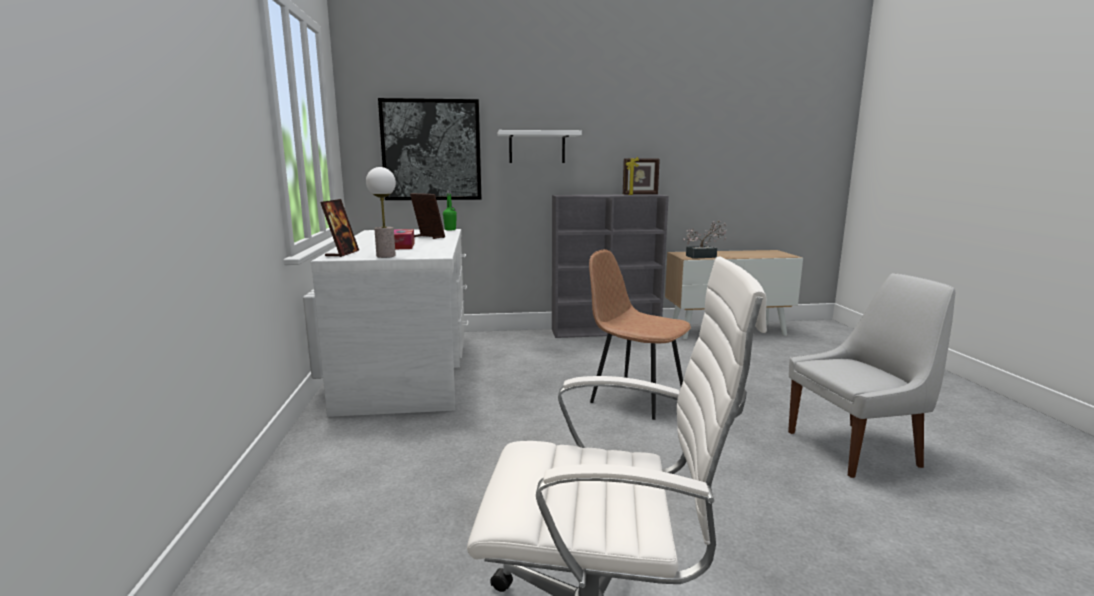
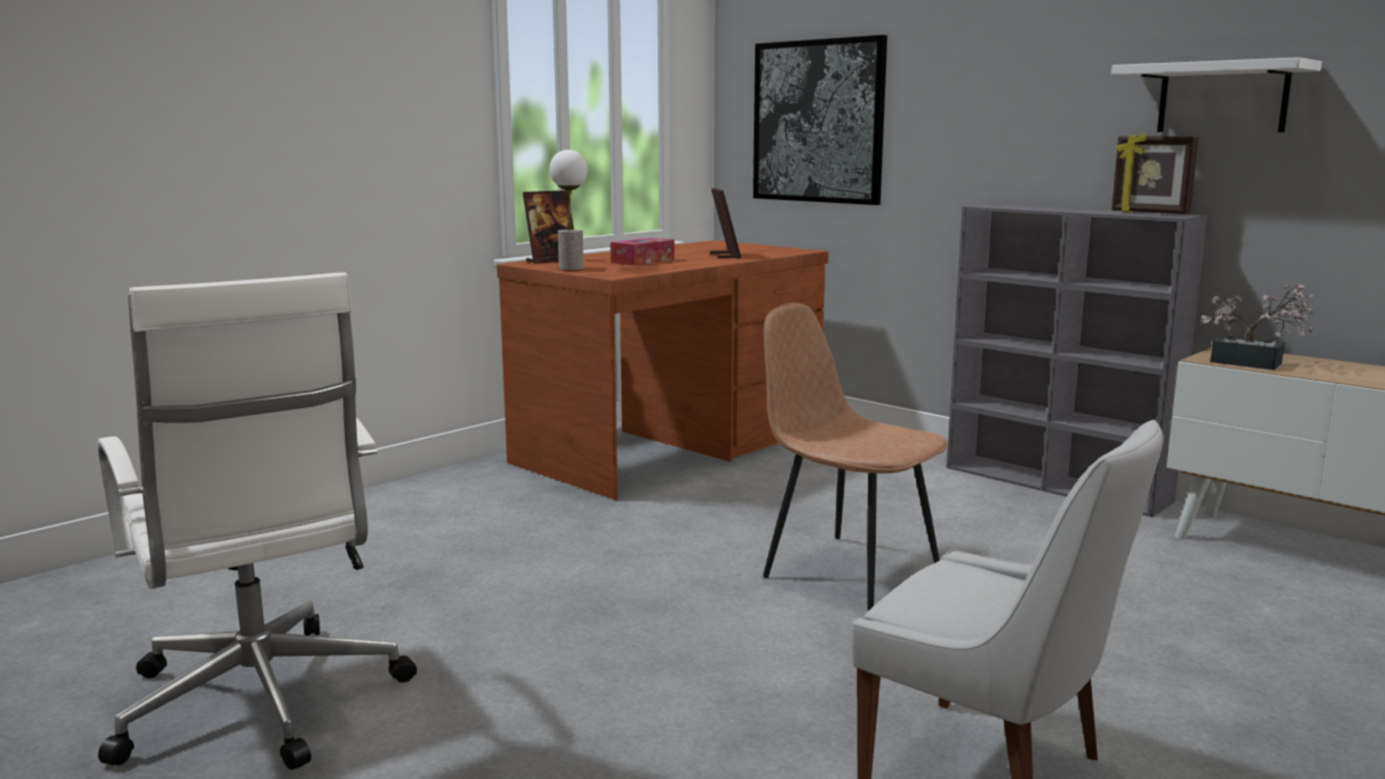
camera: 50 degrees right, 0 degrees up
(409, 370) = (673, 447): white desk -> brown desk
(450, 229) = (805, 250): green bottle -> none
(537, 147) = (972, 115): white shelf -> white shelf (1222, 98)
(635, 396) = (848, 570): brown chair -> brown chair turned 45 degrees counterclockwise

